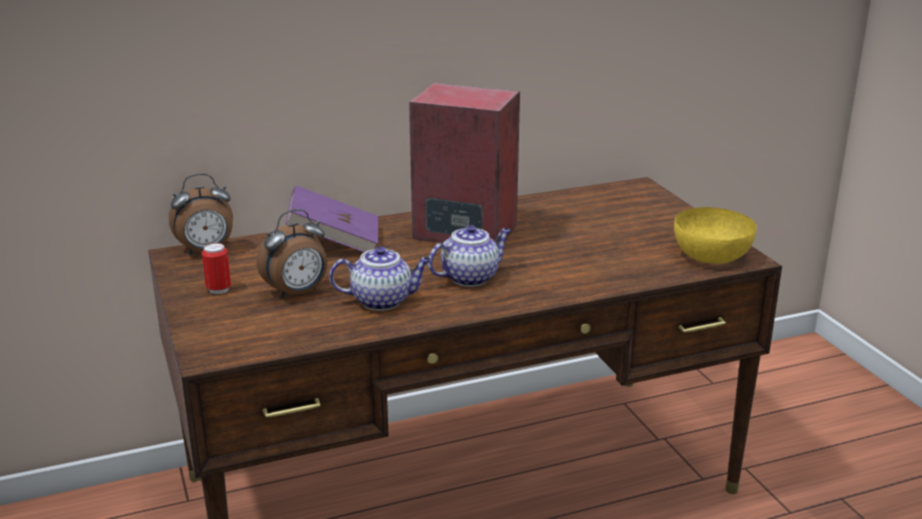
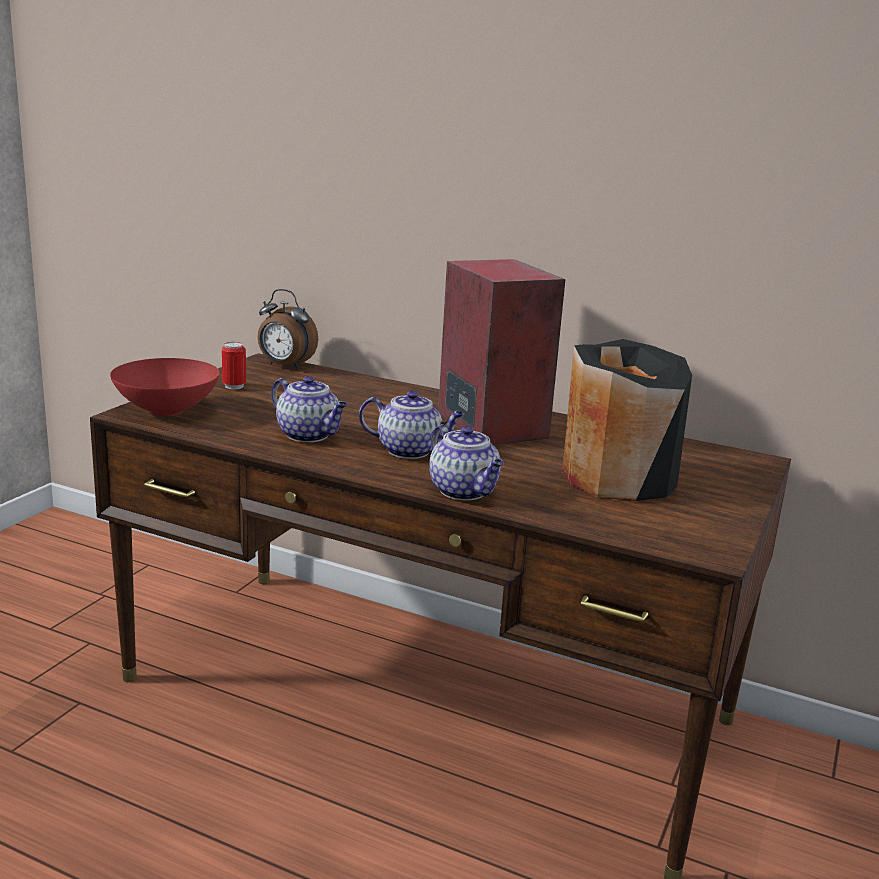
camera: 45 degrees right, 5 degrees down
(230, 337) = (168, 410): none -> red bowl
(297, 293) = (271, 408): alarm clock -> none
(334, 242) = (377, 393): purple book -> none
(567, 289) = (465, 492): none -> teapot
(610, 235) = (617, 478): none -> black vase
(712, 255) = (681, 535): yellow bowl -> none

